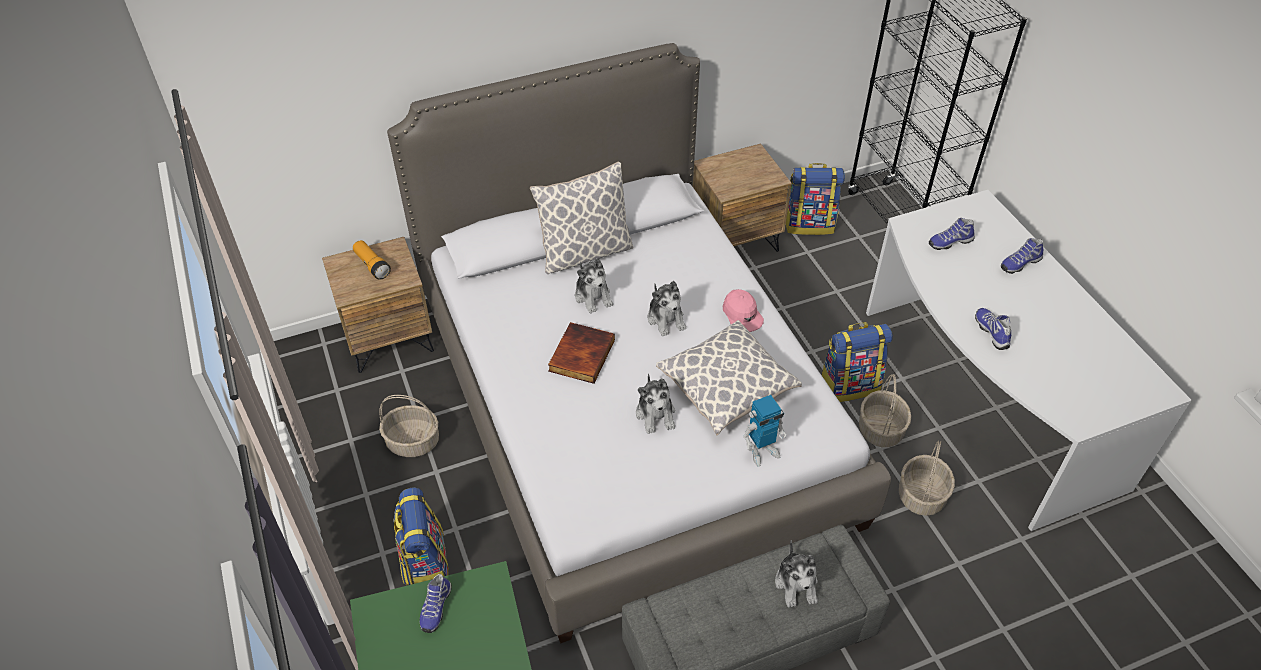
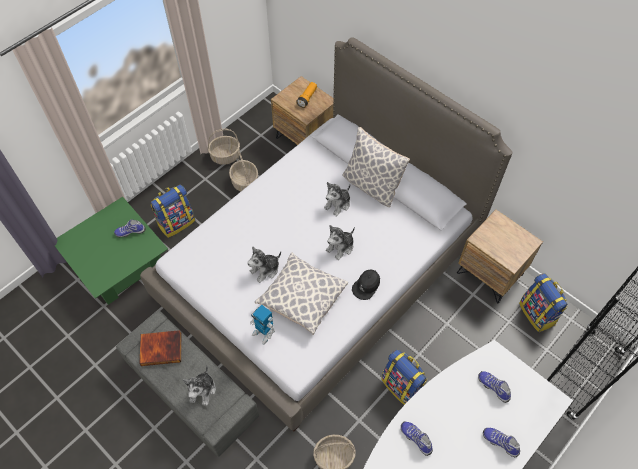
camera: 65 degrees right, 10 degrees up
(580, 354) = (290, 216): book -> book (161, 348)
(742, 315) = (366, 286): pink cap -> black cap
(796, 584) = (203, 390): plush toy -> plush toy turned 45 degrees counterclockwise
(880, 429) = (375, 416): basket -> basket (225, 156)
(992, 332) = (416, 438): shoe -> shoe turned 90 degrees counterclockwise

